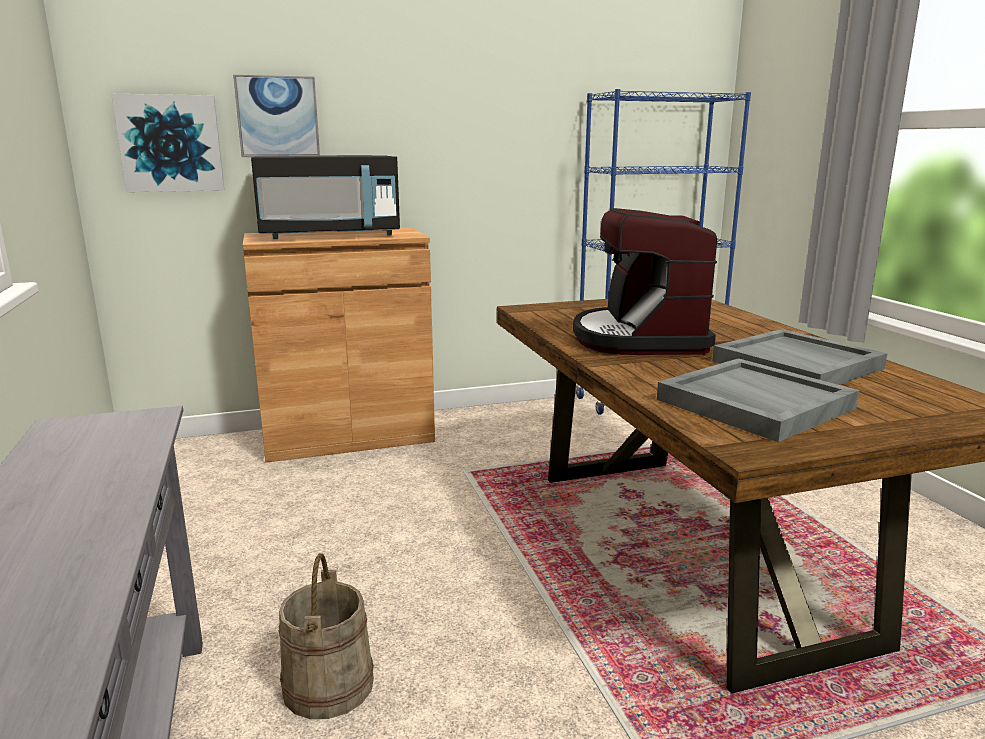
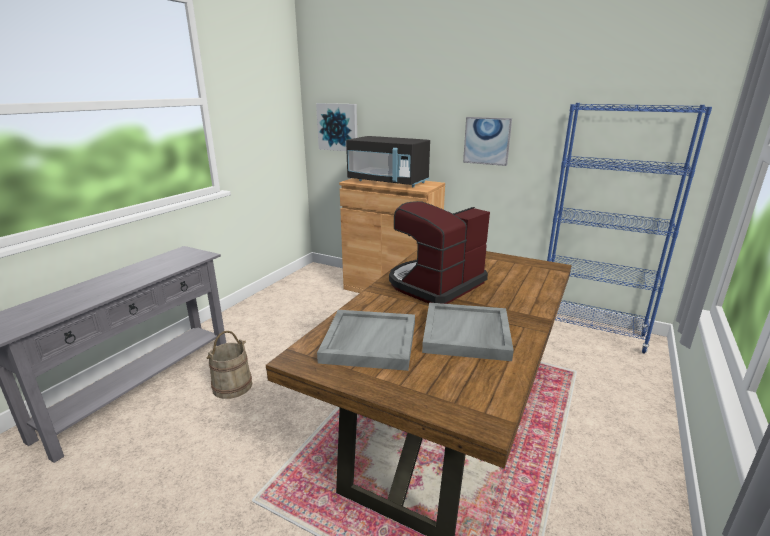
camera: 45 degrees right, 5 degrees up
(277, 117) = (383, 115): picture -> picture (487, 141)

